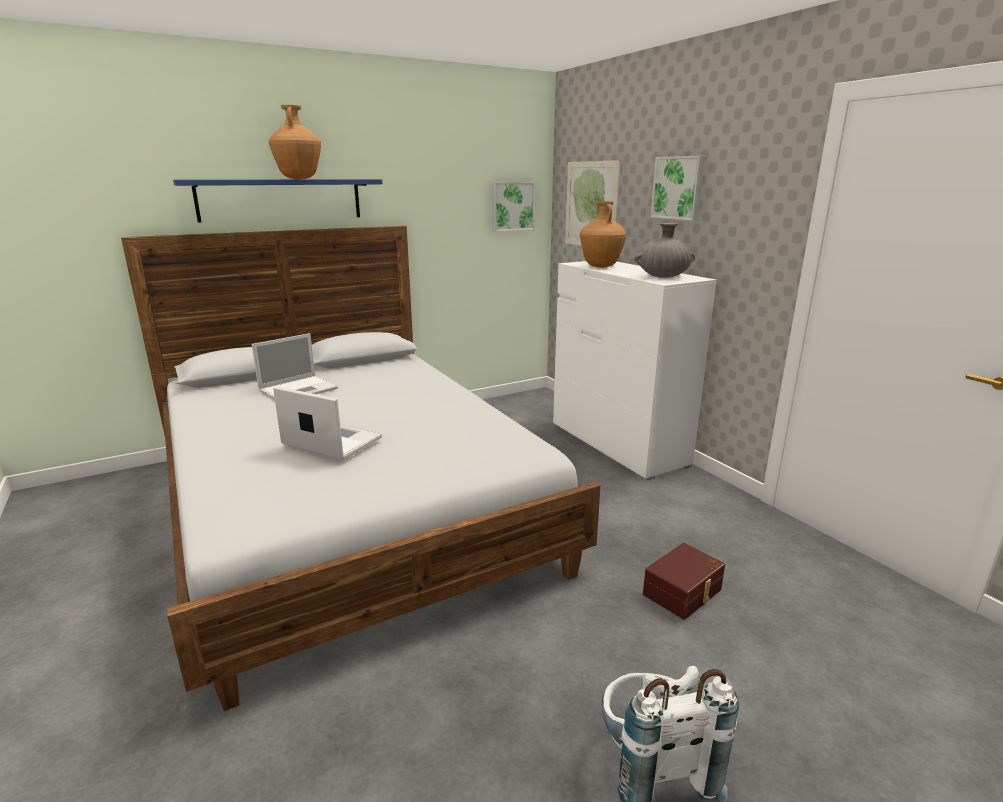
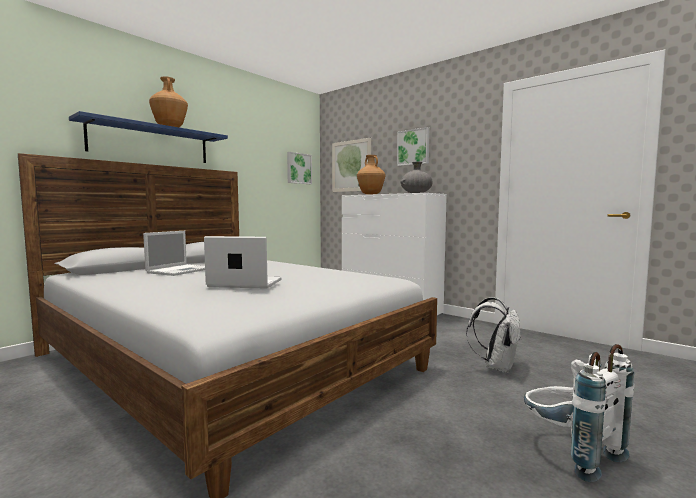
camera: 20 degrees left, 15 degrees down
(683, 592) = (496, 367): brown storage box -> white backpack

